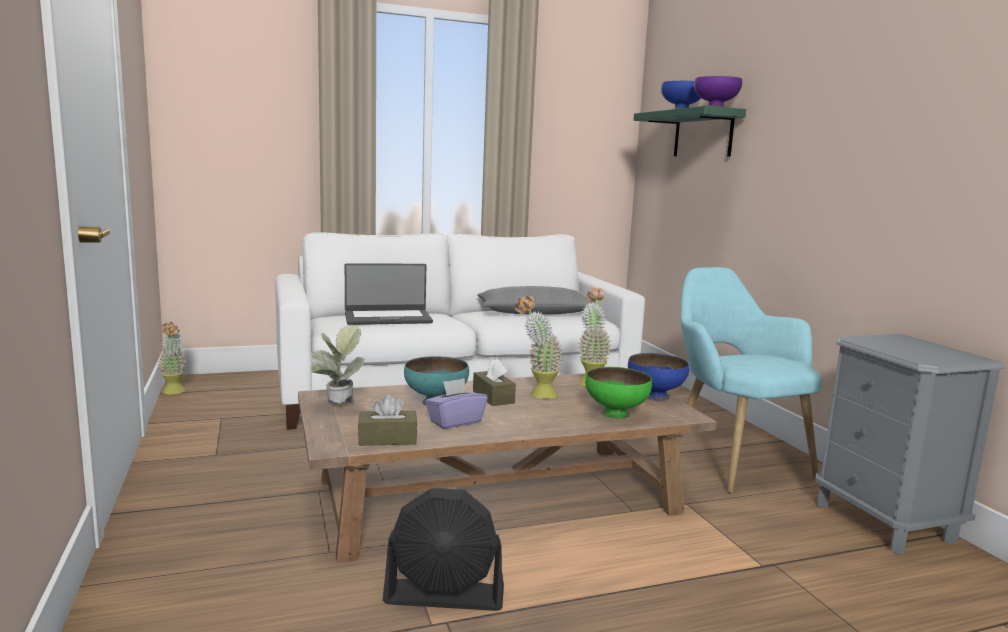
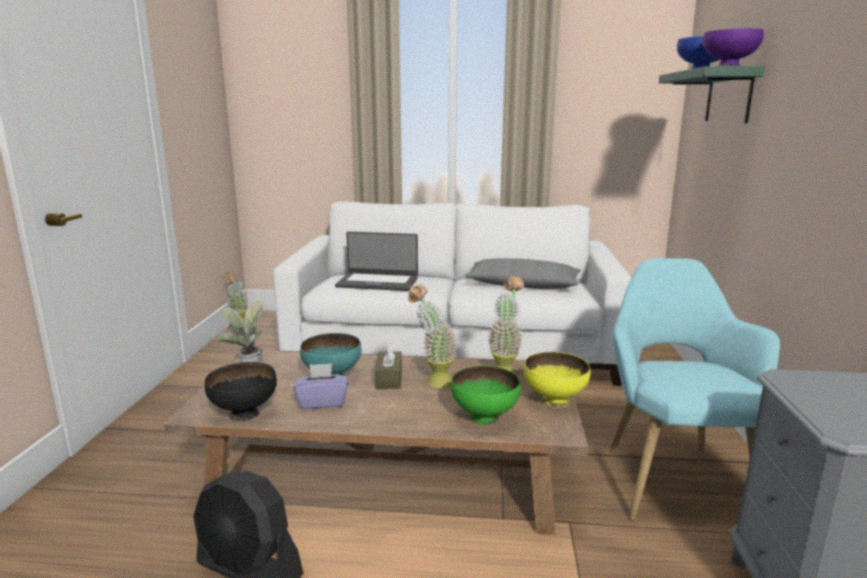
camera: 25 degrees right, 5 degrees up
(387, 439) = (245, 413): brown tissue box -> black bowl
(655, 396) = (554, 400): blue bowl -> yellow bowl

